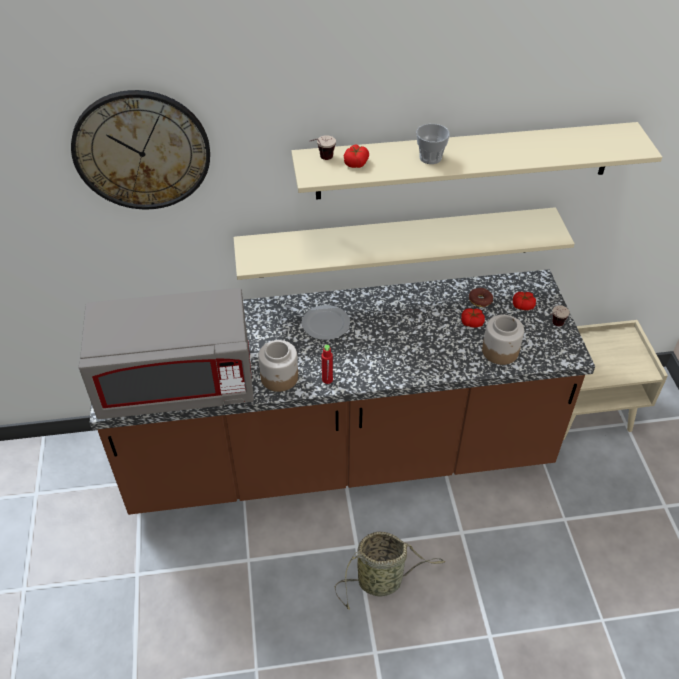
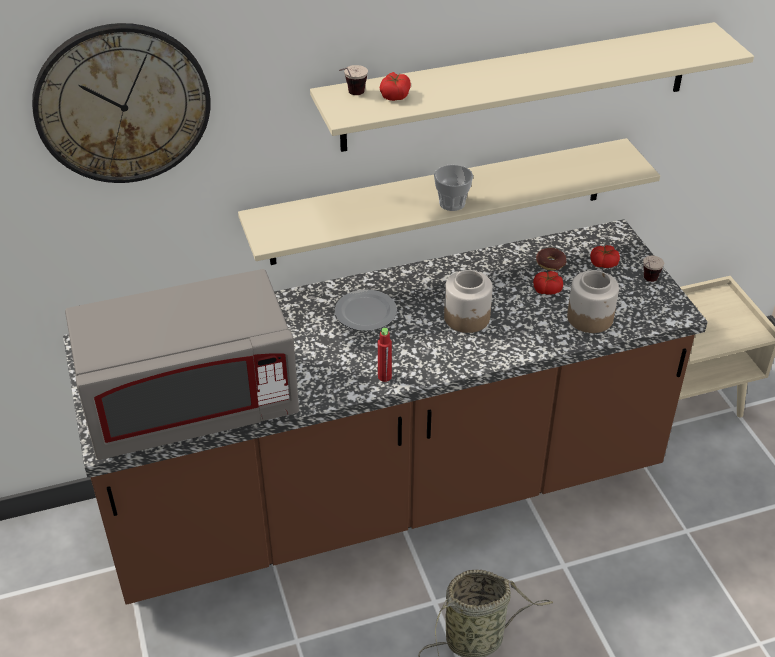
camera: 10 degrees left, 5 degrees down
(279, 377) = (323, 382): jar -> jar (467, 318)
(430, 157) = (484, 81): cup -> cup (452, 203)

